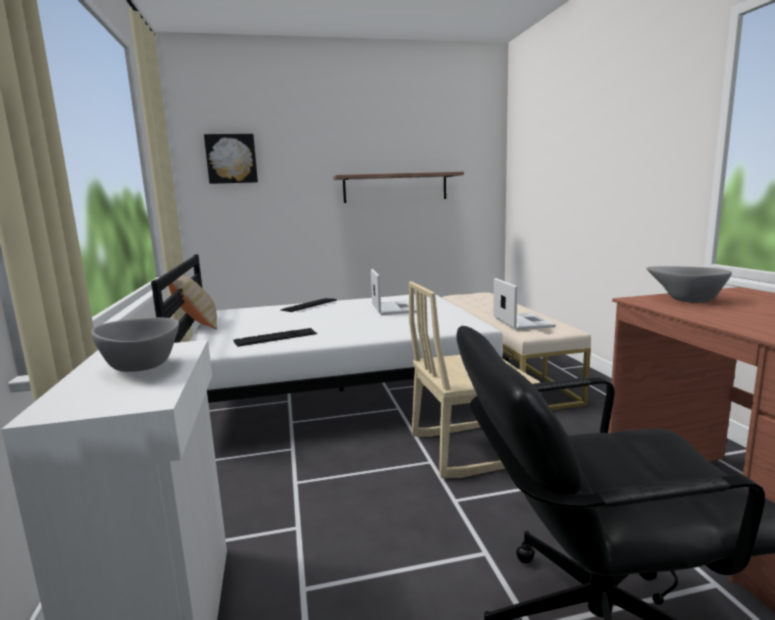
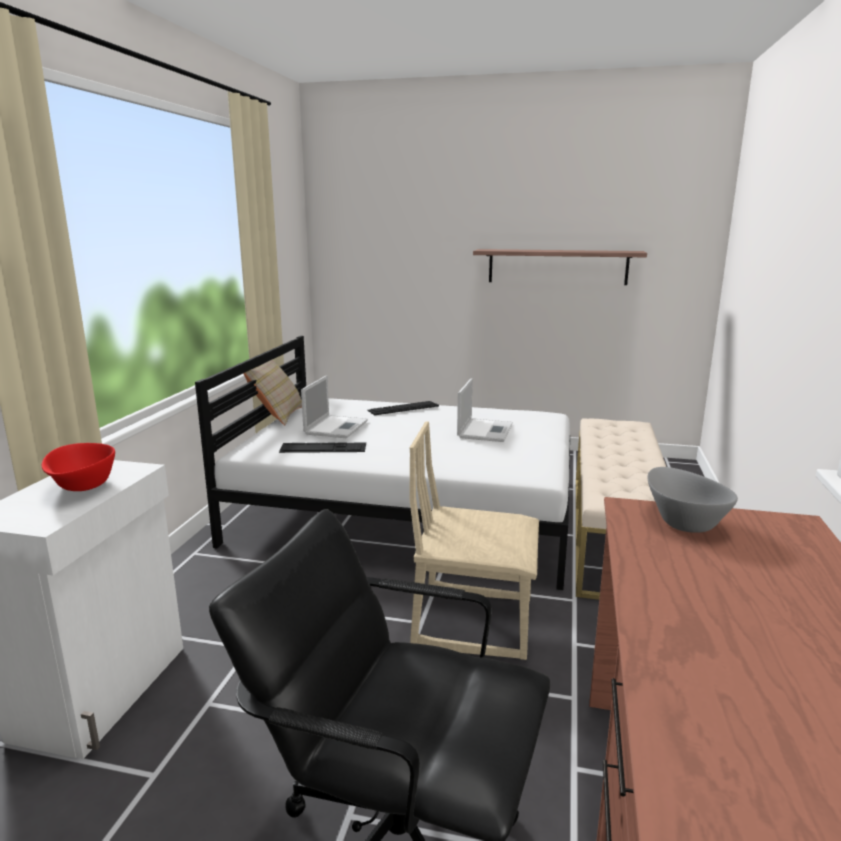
camera: 25 degrees right, 5 degrees up
(141, 368) = (81, 488): grey bowl -> red bowl
(231, 159) = (365, 225): picture -> none
(522, 322) = (617, 481): laptop -> laptop (336, 427)

